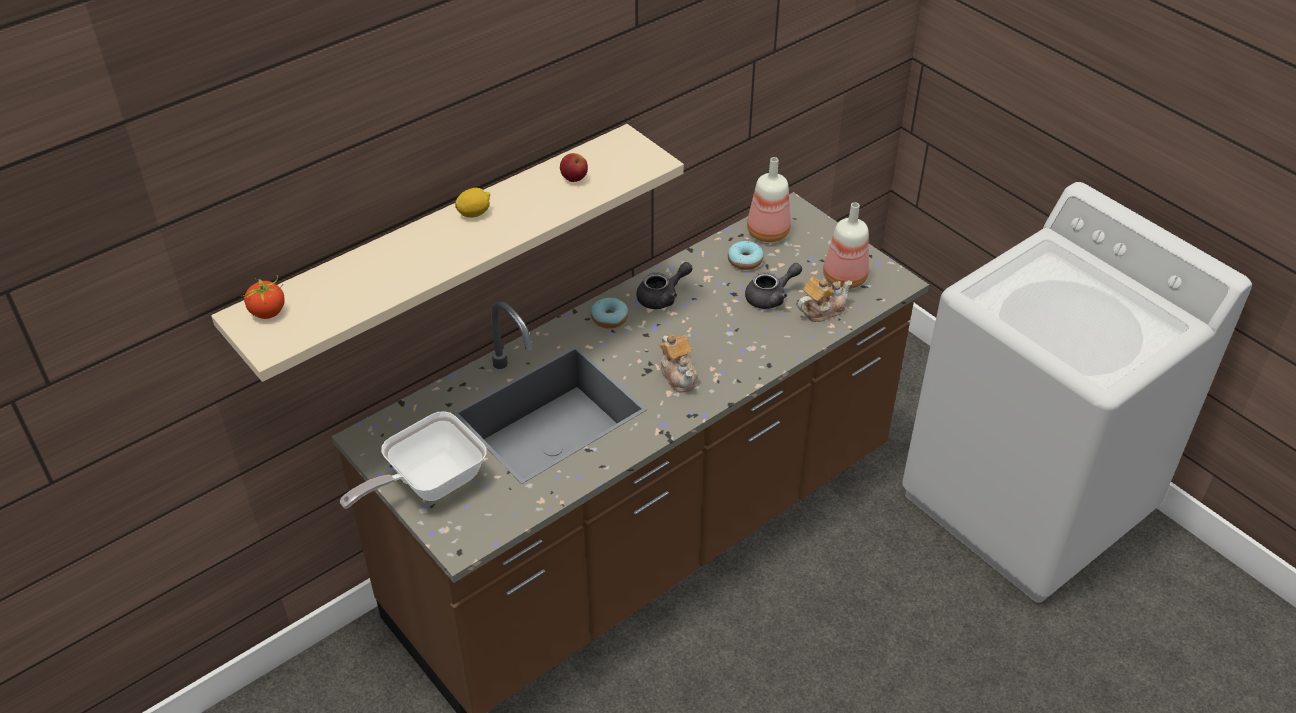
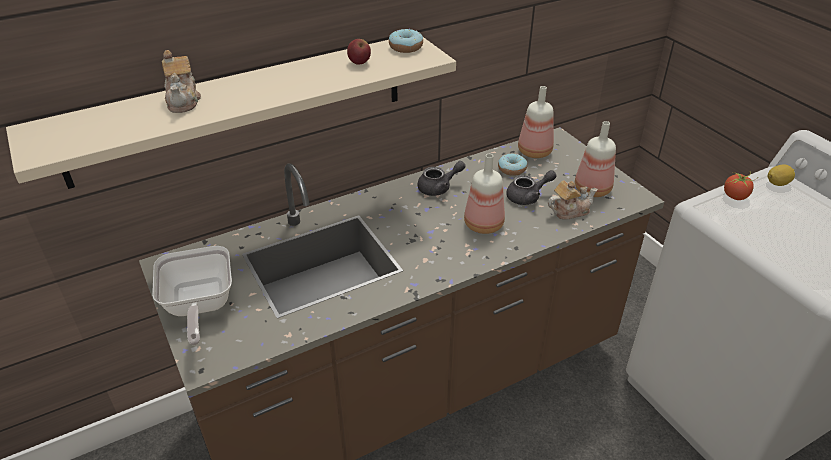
camera: 10 degrees right, 5 degrees down
(268, 312) = (53, 129): tomato -> tomato (735, 196)
(428, 483) = (199, 307): frying pan -> frying pan turned 75 degrees counterclockwise
(474, 213) = (265, 78): lemon -> lemon (777, 183)
(609, 318) = (392, 198): donut -> donut (406, 47)
(679, 375) = (437, 247): teapot -> teapot (183, 100)
(727, 341) = (484, 225): none -> bottle

